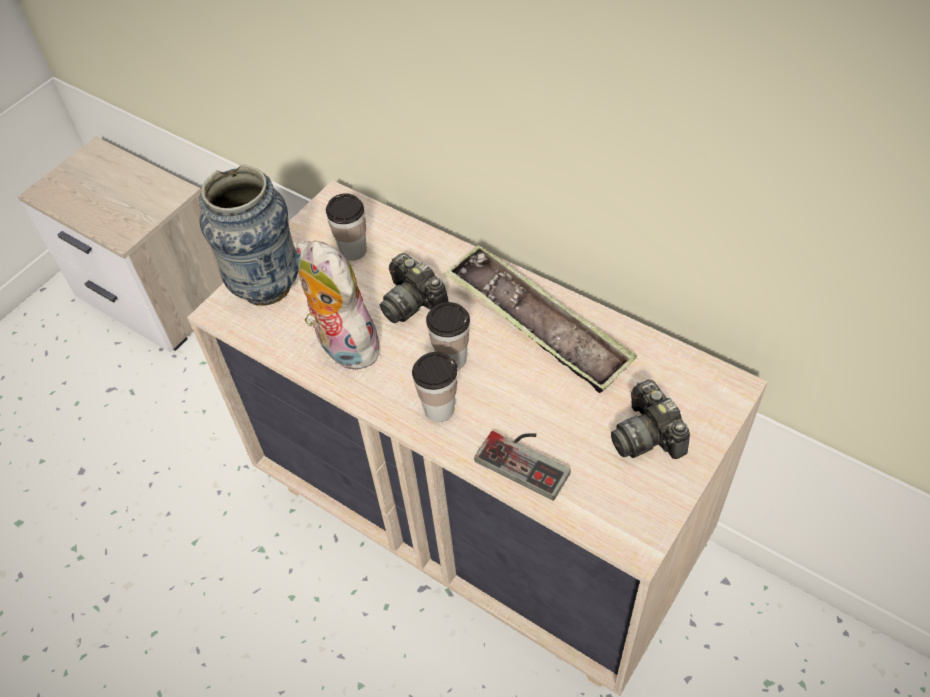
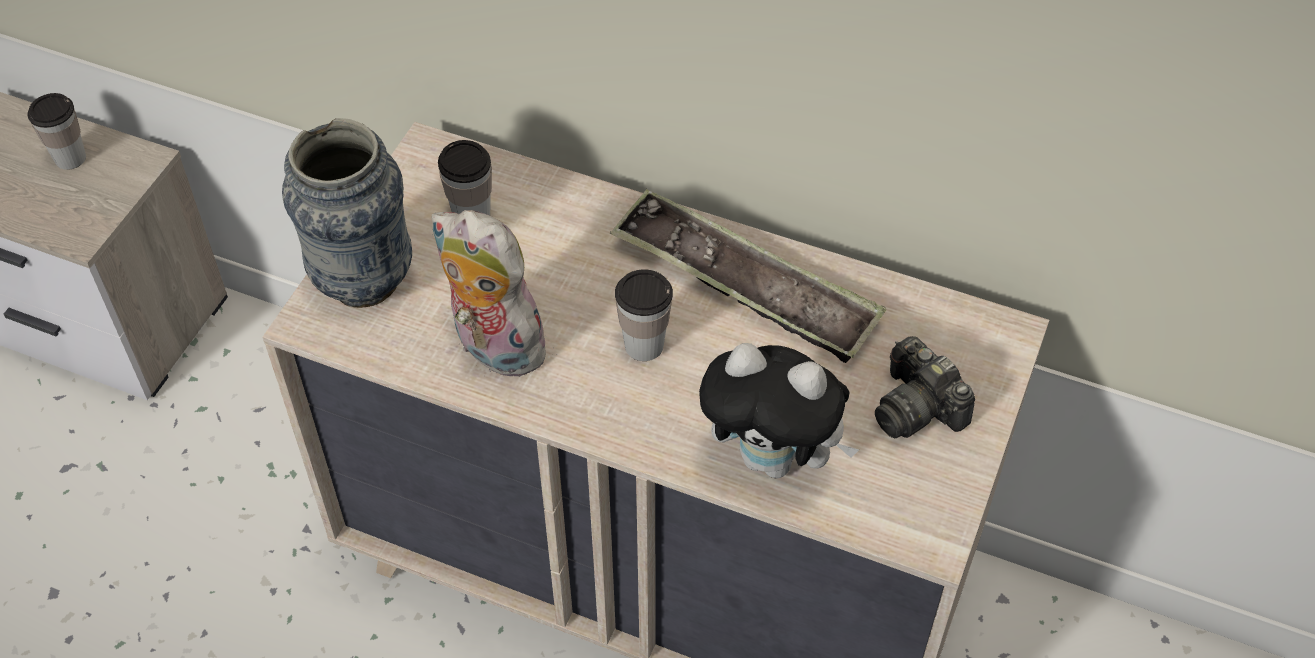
camera: 15 degrees left, 0 degrees up
(412, 302) = (572, 276): camera -> none
(439, 409) = (644, 412): cup -> cup (70, 158)
(527, 458) = (774, 458): game controller -> plush toy

